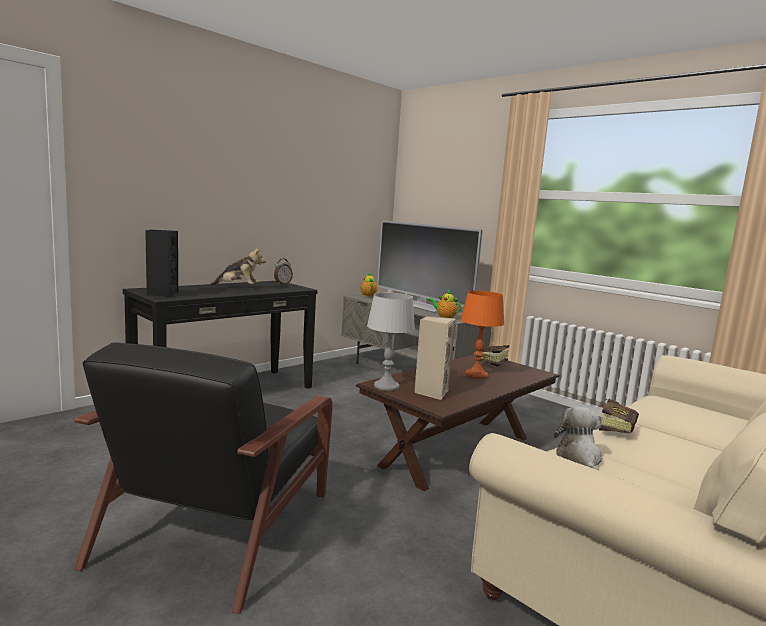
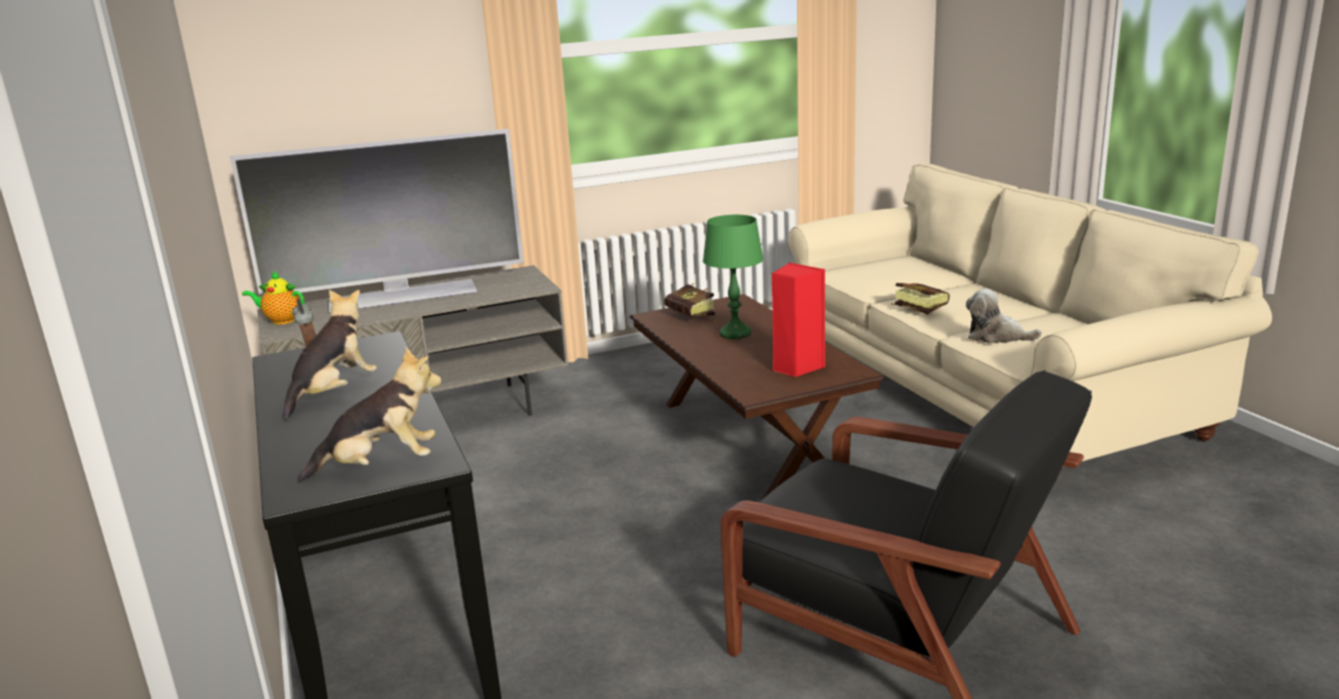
camera: 65 degrees left, 10 degrees up
(162, 294) = (381, 466): black speaker -> plush toy
(386, 387) = (767, 390): grey table lamp -> none
(431, 392) = (796, 368): beige speaker -> red speaker
(444, 317) = (517, 291): teapot -> none
(476, 375) = (735, 333): orange table lamp -> green table lamp

